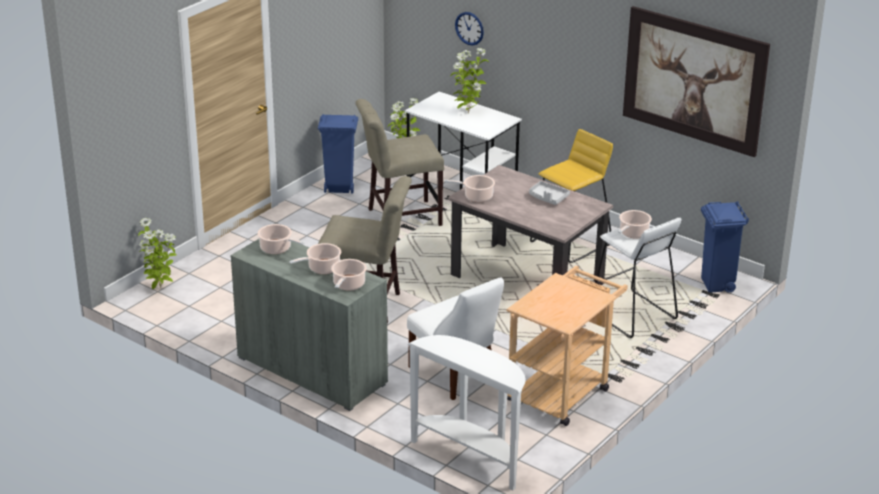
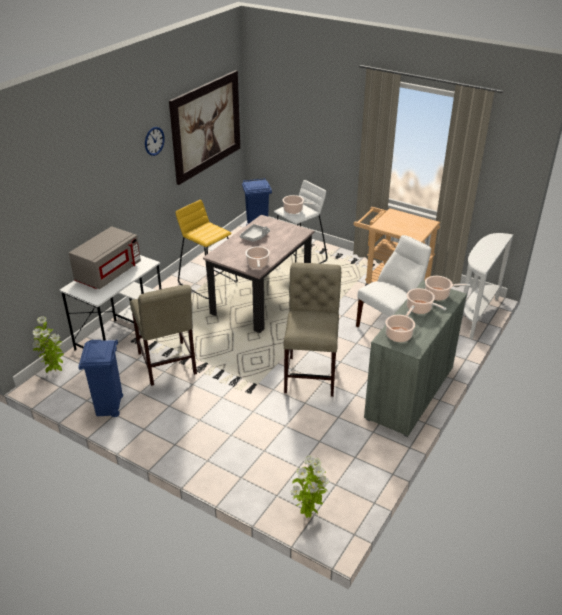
camera: 95 degrees left, 5 degrees up
(467, 112) = (108, 273): potted plant -> grey microwave
(469, 28) = (65, 214): wall clock -> wall clock (154, 141)

